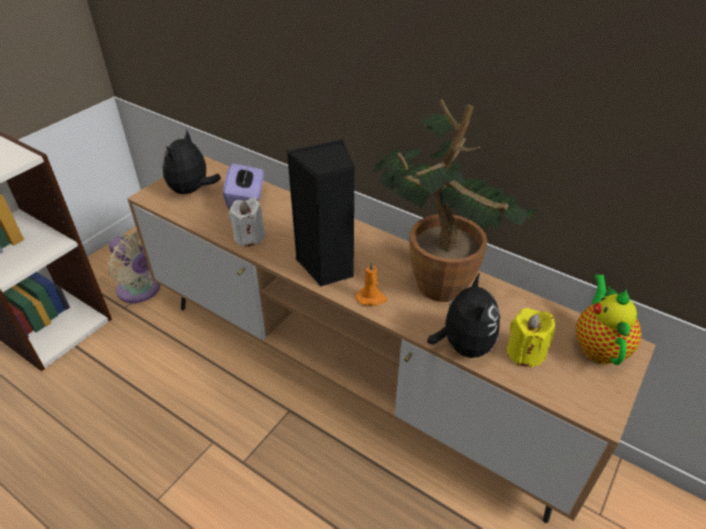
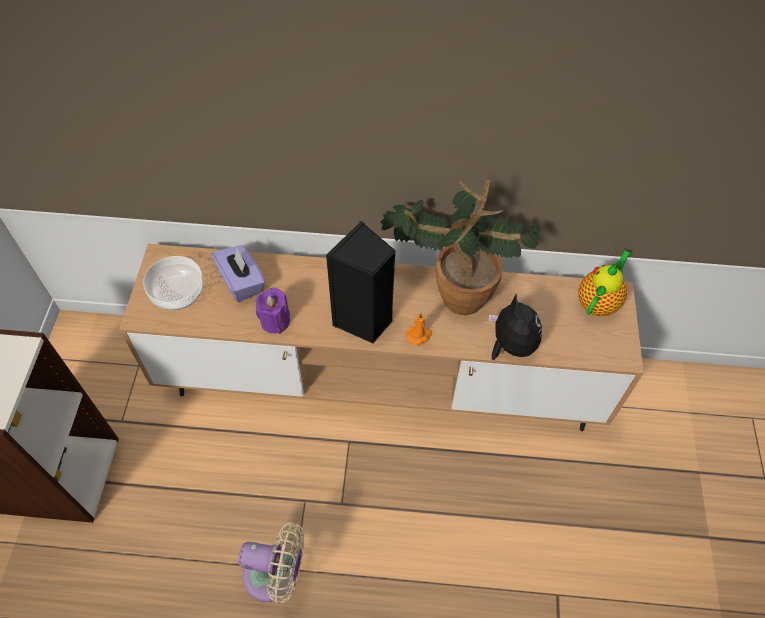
camera: 30 degrees left, 15 degrees up
(141, 290) = (124, 395): beige fan -> beige fan (276, 575)
(192, 191) = (178, 293): plush toy -> bowl
(249, 237) = (275, 321): white candle -> purple candle
(525, 352) = (554, 331): yellow candle -> none
(598, 346) = (598, 302): teapot -> teapot turned 60 degrees clockwise

